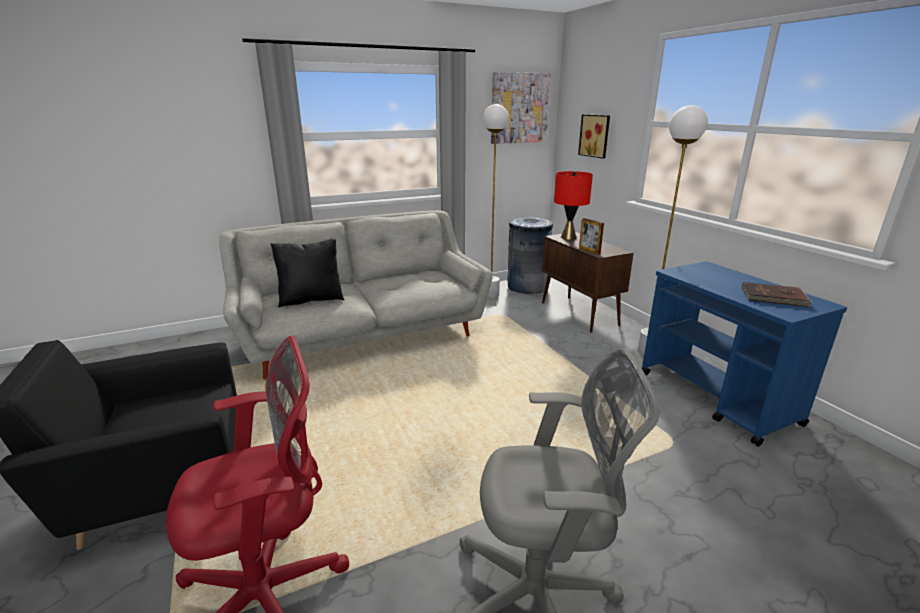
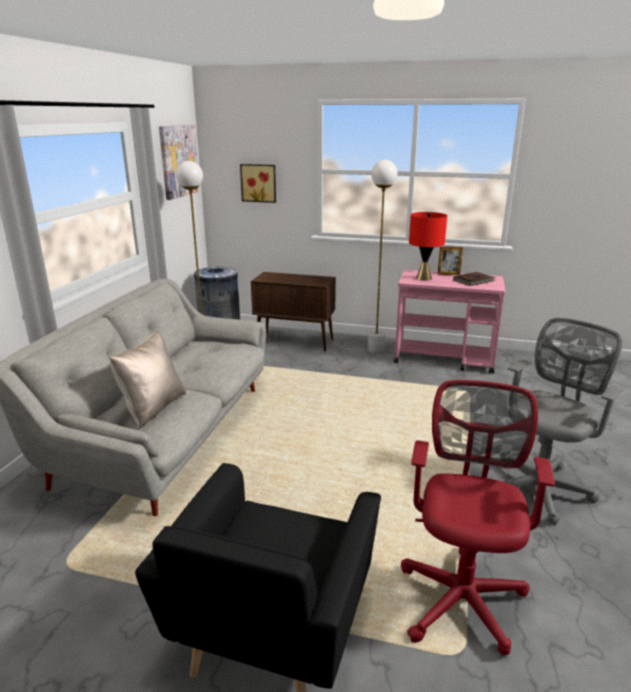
camera: 50 degrees left, 0 degrees up
(311, 299) = (152, 408): black pillow -> beige pillow
(568, 237) = (270, 277): red table lamp -> red table lamp (423, 278)
(589, 251) = (309, 283): picture frame -> picture frame (448, 274)
(717, 398) = (444, 359): blue cart -> pink cart

